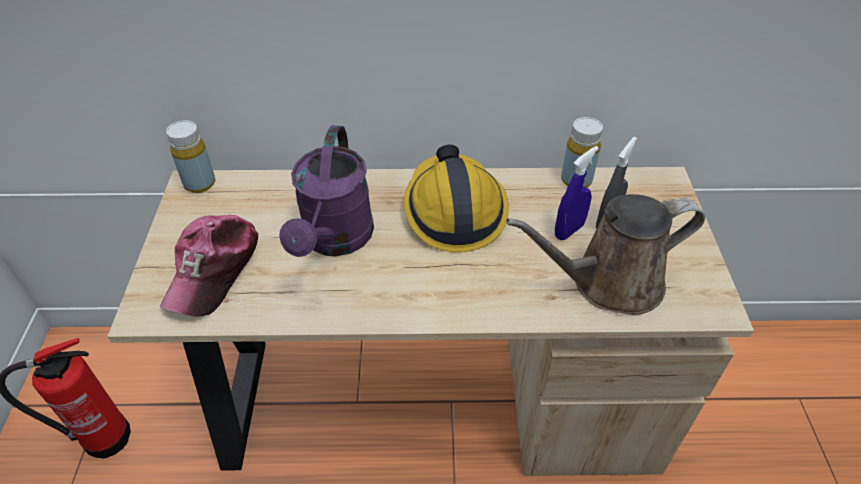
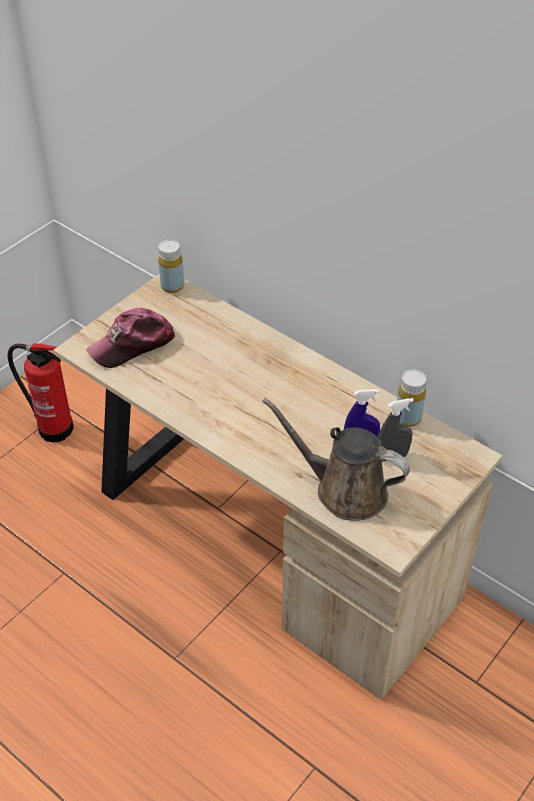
camera: 40 degrees right, 0 degrees up
(335, 240) = (212, 366): purple watering can -> none
(454, 210) = (302, 389): hard hat -> none

